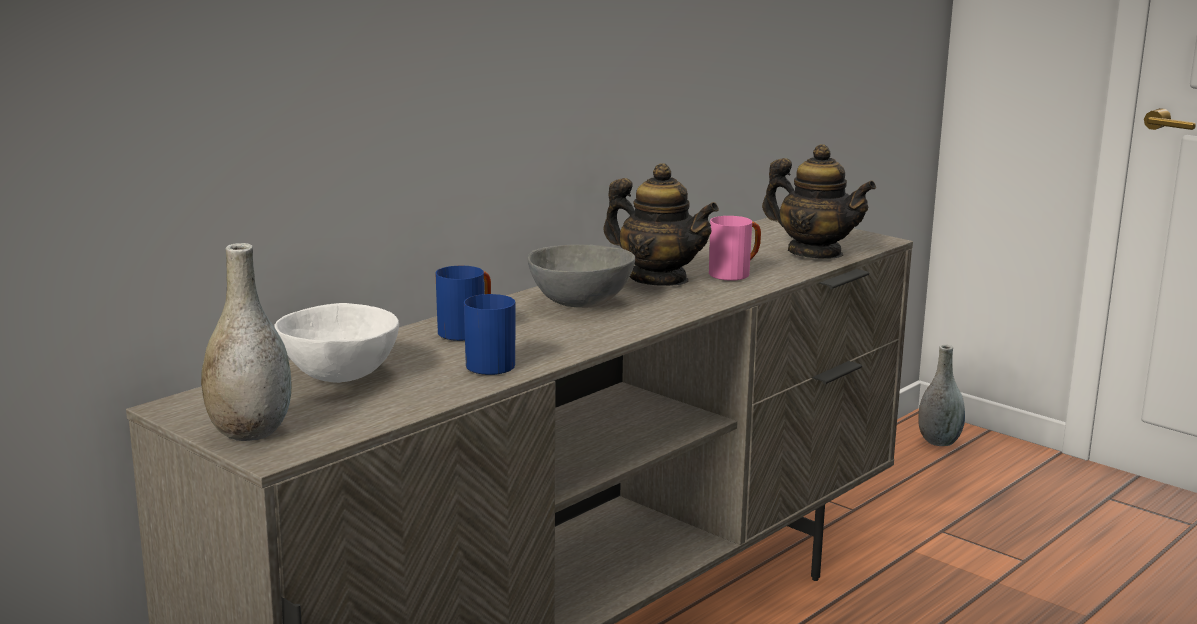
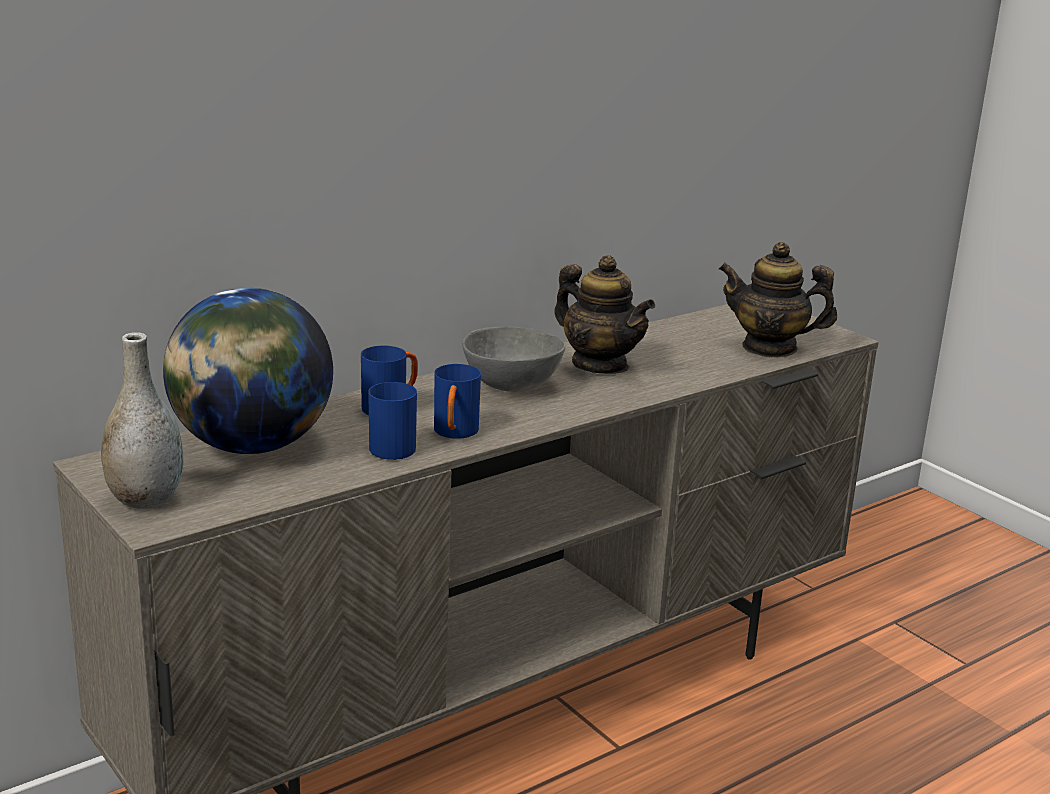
camera: 10 degrees right, 5 degrees up
(338, 376) = (251, 446): white bowl -> globe
(546, 348) = (454, 434): none -> blue mug
(735, 274) = (678, 365): pink mug -> none
(815, 253) = (770, 348): teapot -> teapot turned 150 degrees clockwise
(939, 441) = (926, 525): grey vase -> none

